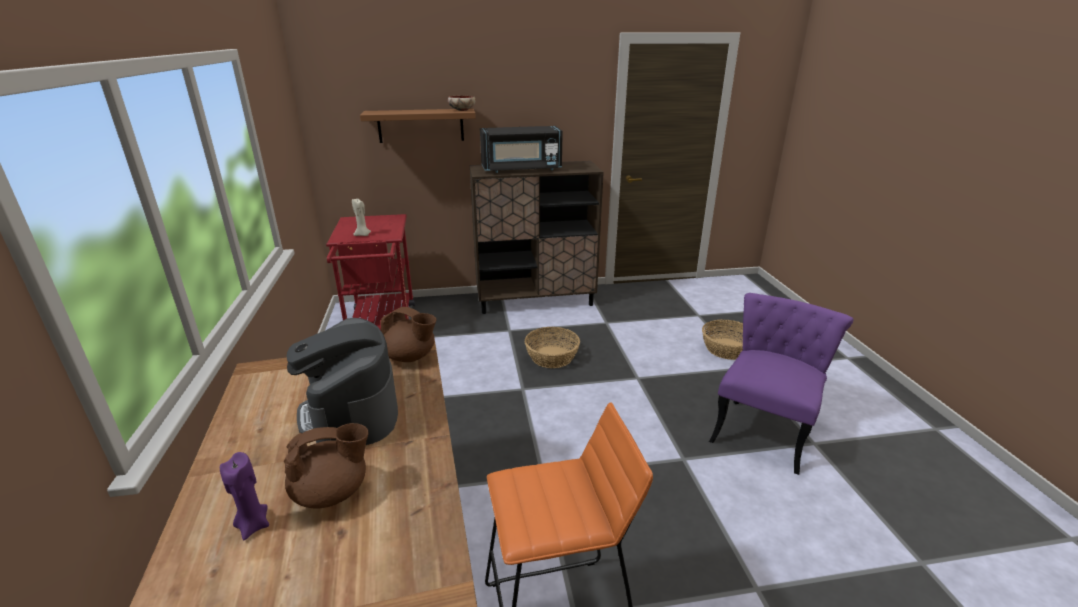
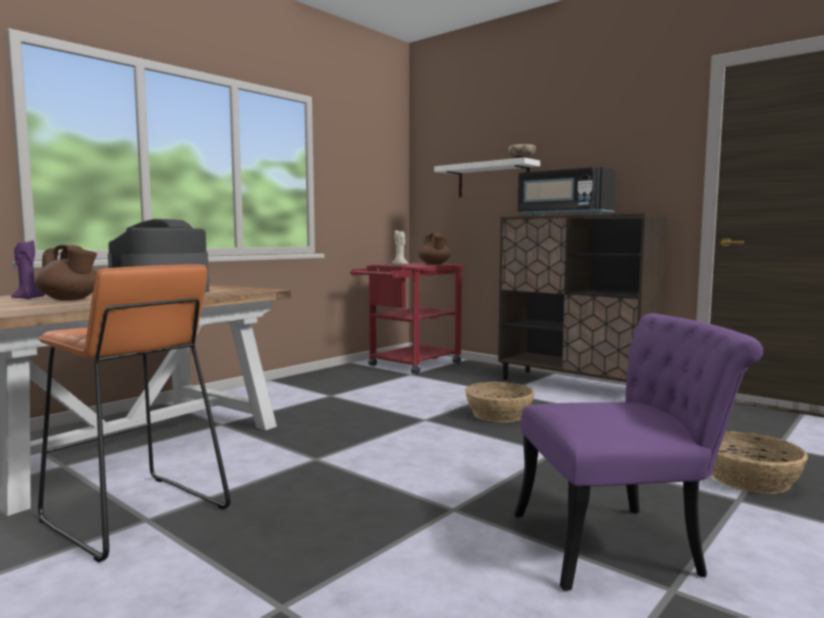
camera: 50 degrees right, 20 degrees down
(410, 357) = (253, 290): brown teapot -> brown teapot (434, 264)
(421, 125) = (492, 180): brown shelf -> white shelf

